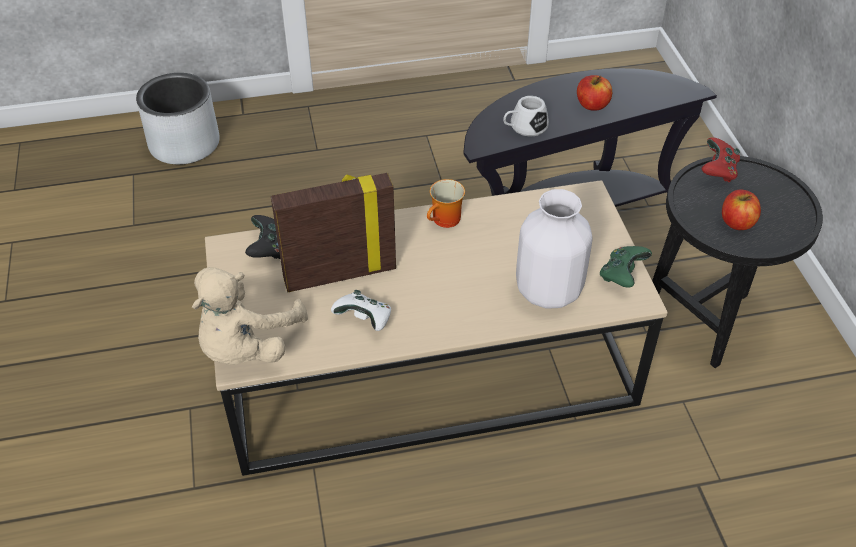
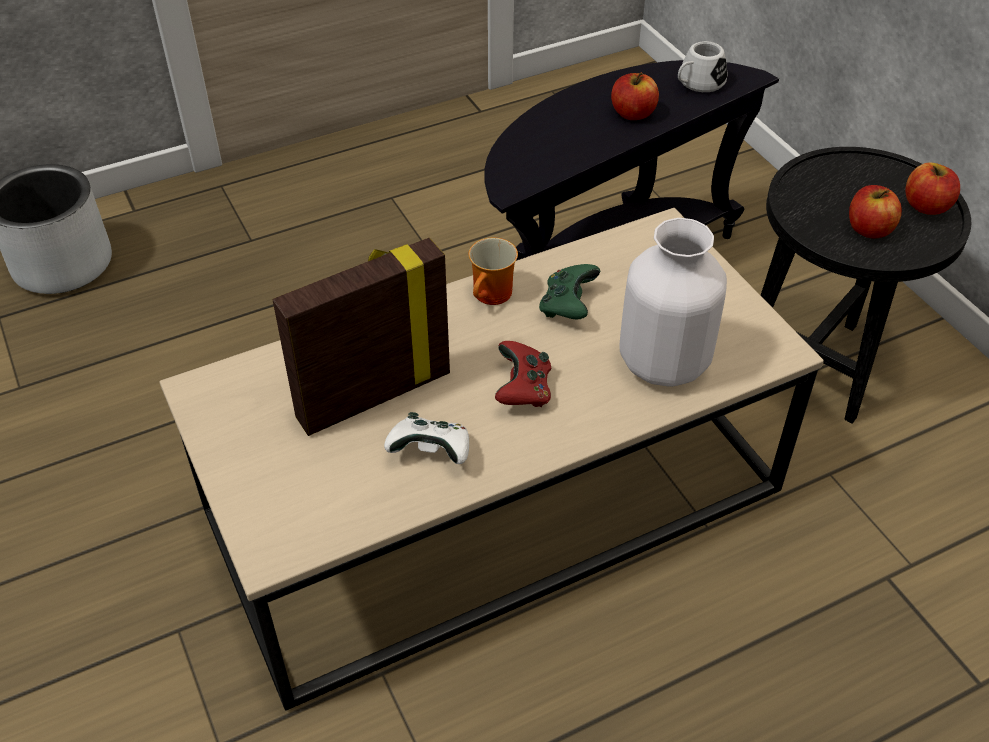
camera: 15 degrees left, 0 degrees up
(247, 346) = (274, 526): beige plush toy -> none
(269, 248) = (259, 379): black game controller -> none
(524, 127) = (558, 155): white mug -> white mug (697, 84)
(622, 275) = (748, 324): green game controller -> green game controller (567, 306)
(718, 171) = (820, 169): red game controller -> red game controller (523, 390)
(789, 213) = (926, 206): none -> apple

